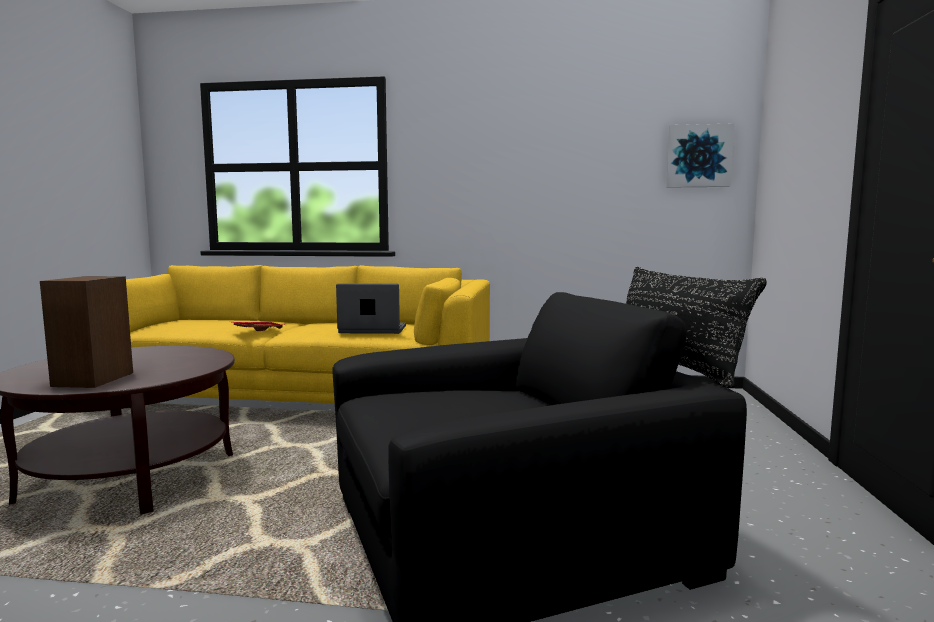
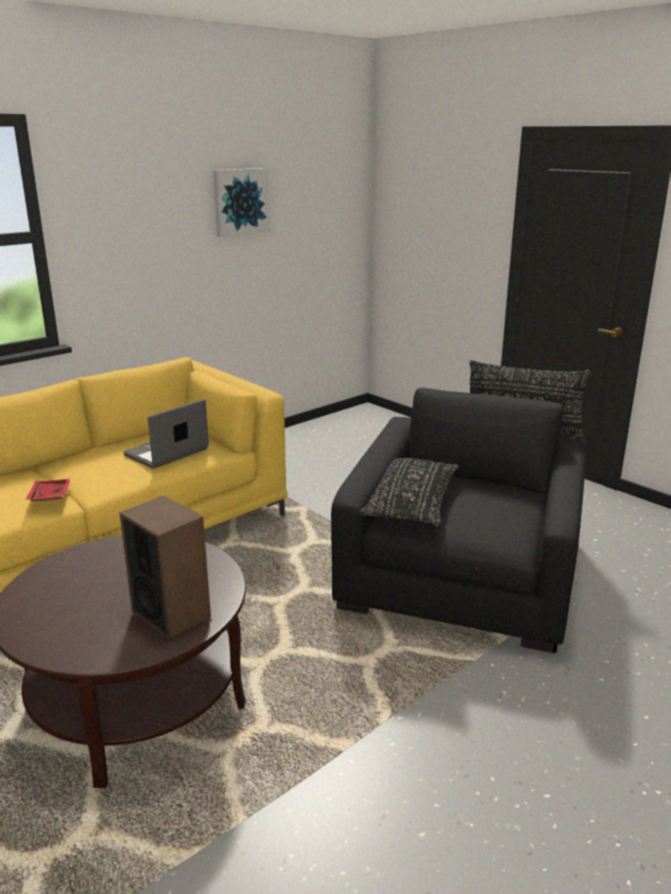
camera: 50 degrees left, 15 degrees up
(421, 396) = (411, 504): none -> black pillow
(698, 156) = (334, 206): picture -> picture (241, 202)

